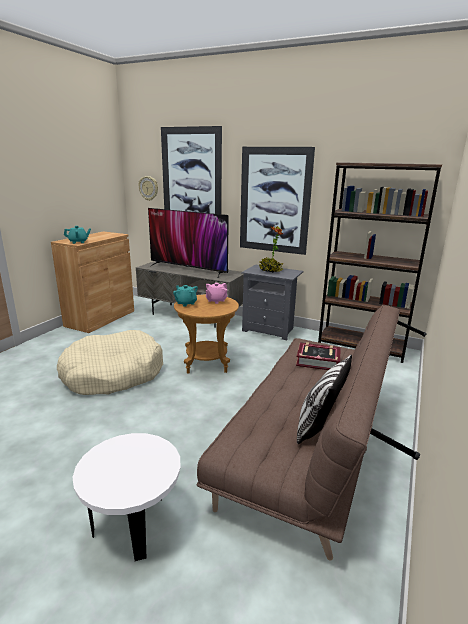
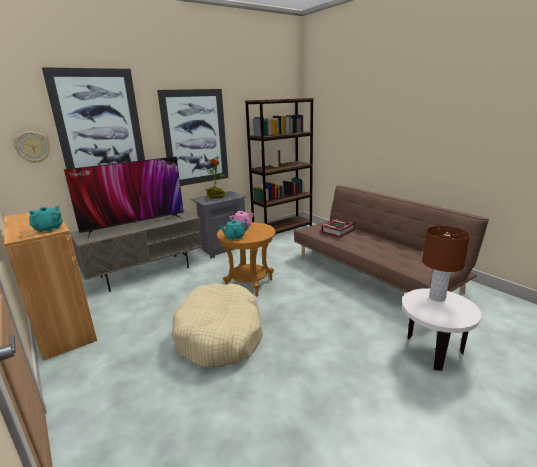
camera: 60 degrees left, 0 degrees up
(150, 462) = (437, 298): none -> brown table lamp
(319, 427) = (410, 248): pillow -> none

